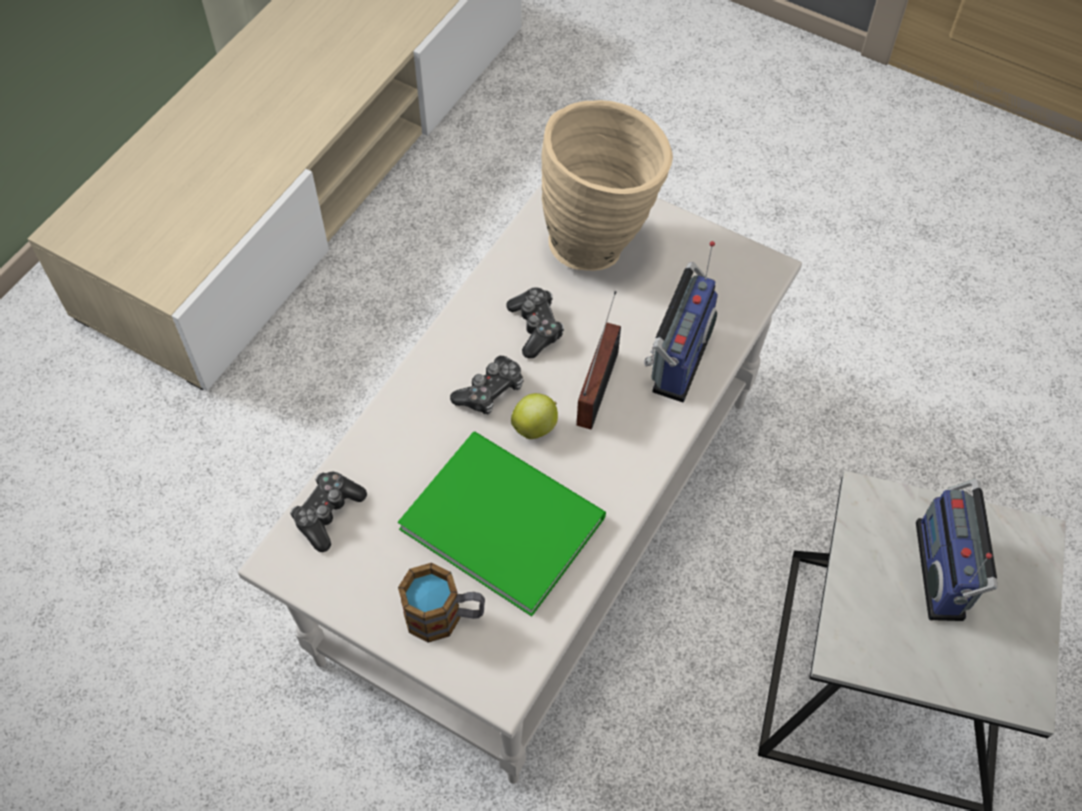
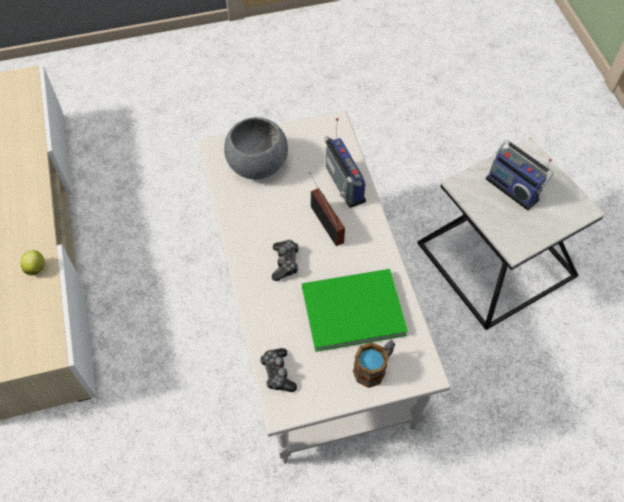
camera: 45 degrees left, 0 degrees up
(535, 426) = (320, 261): apple -> apple (36, 268)
(536, 327) = (273, 221): game controller -> none
(600, 240) = (257, 163): beige vase -> grey bowl

